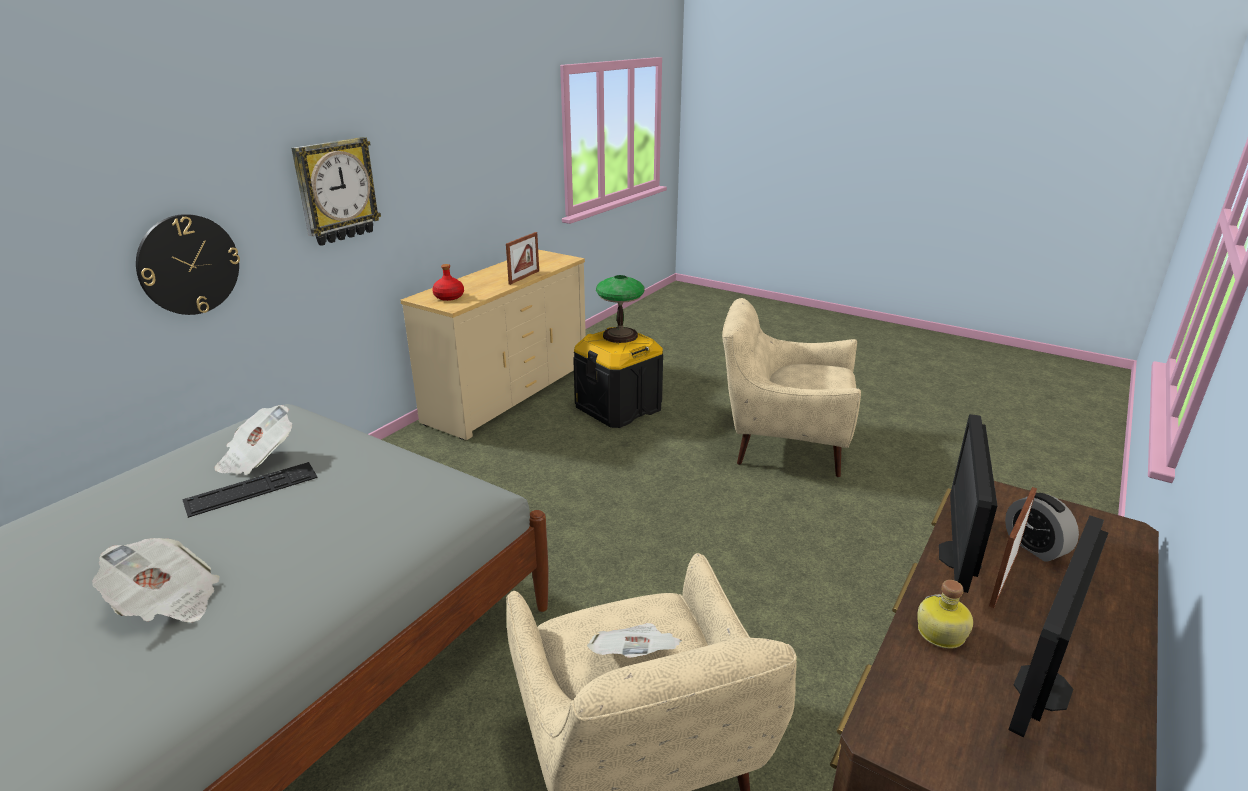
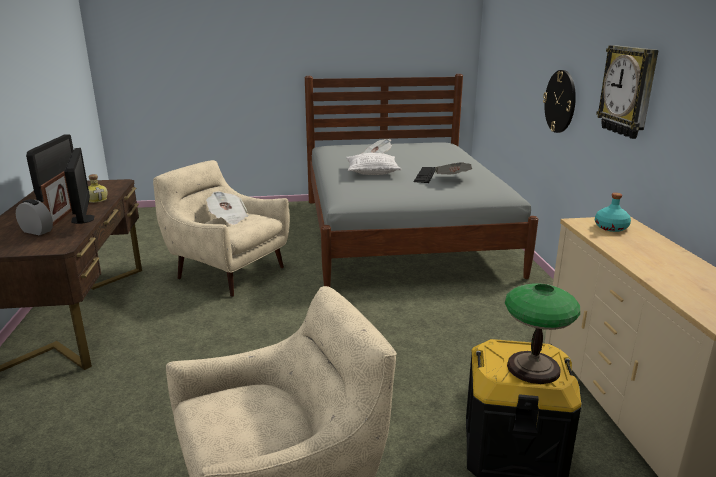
camera: 140 degrees right, 5 degrees down
(290, 544) = (372, 172): none -> pillow
(449, 297) = (611, 228): red bottle -> turquoise bottle
(524, 277) = (644, 269): picture frame -> none

